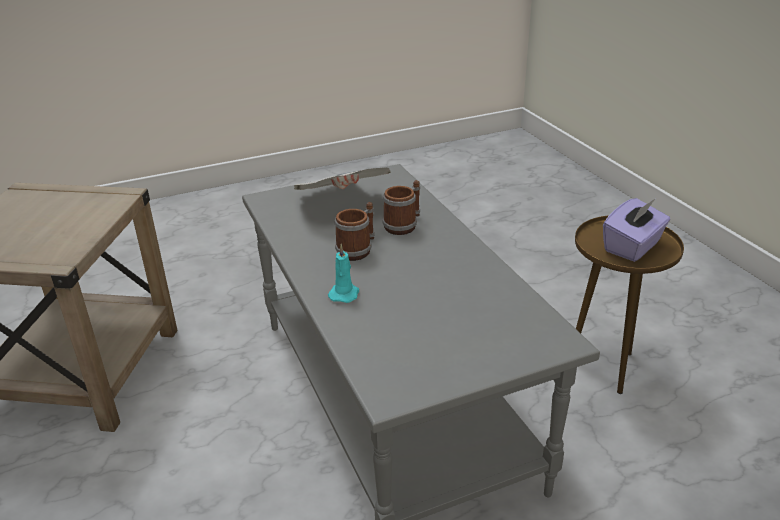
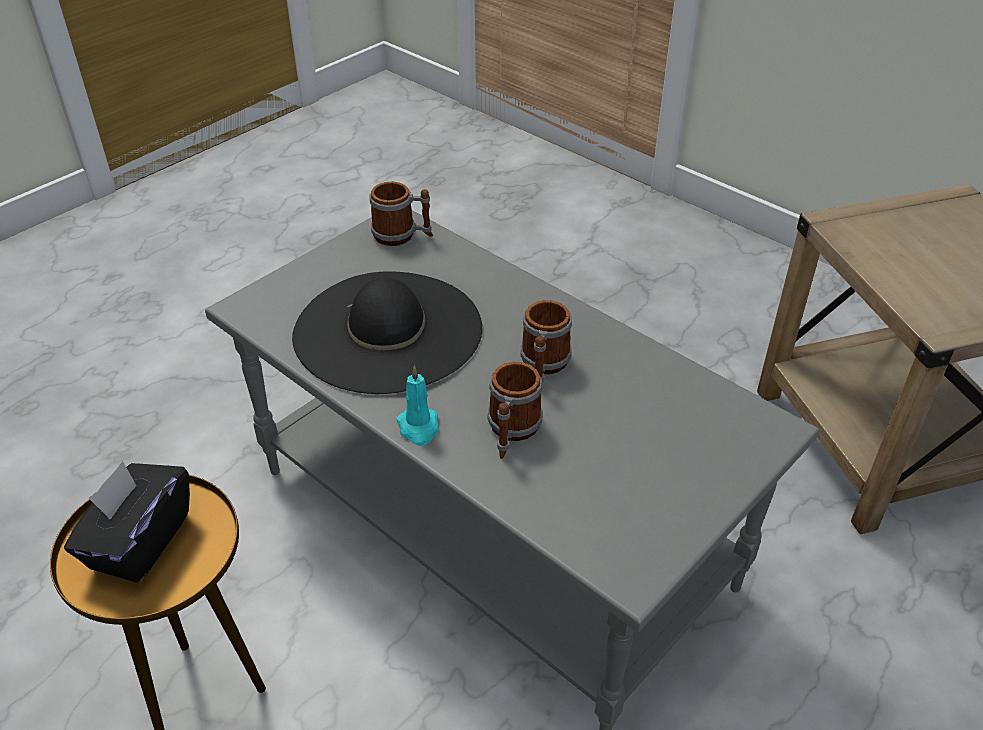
camera: 155 degrees right, 10 degrees up
(343, 204) = (640, 451): newspaper -> none
(344, 293) = (509, 300): turquoise candle -> turquoise candle (419, 428)
(393, 376) = (402, 235): none -> mug
(449, 294) = (388, 331): none -> black hat
(633, 247) = (139, 541): purple tissue box -> black tissue box

